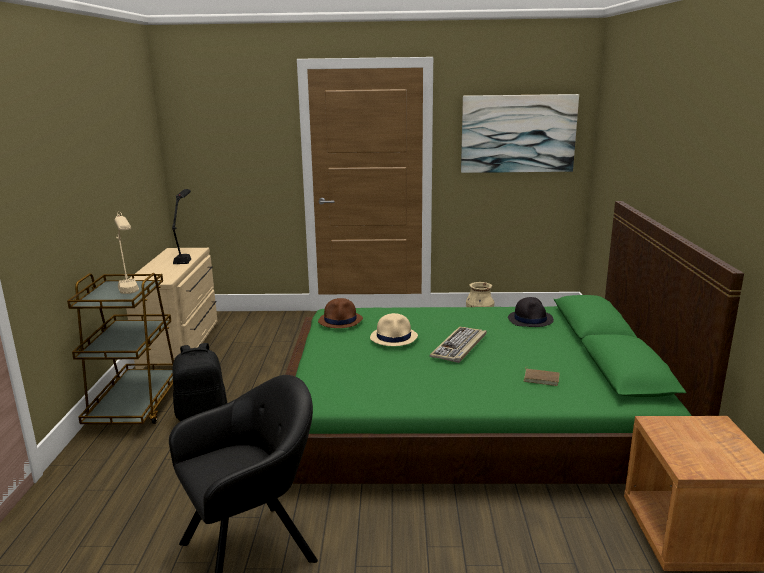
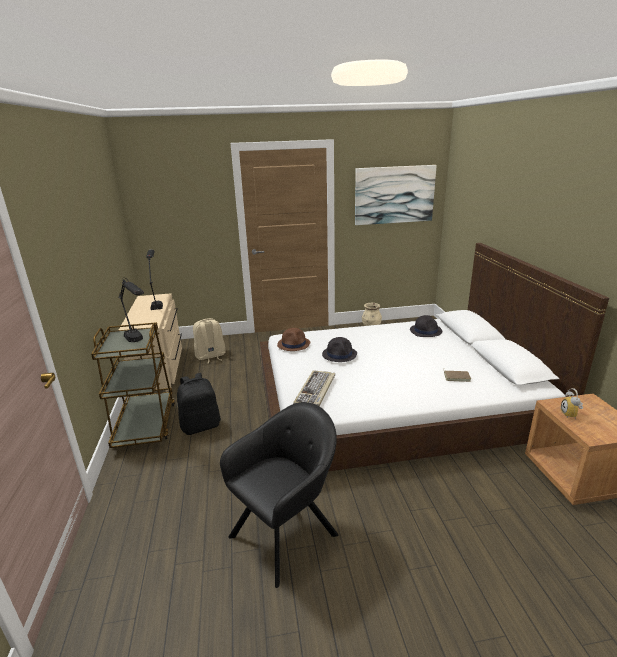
camera: 10 degrees left, 5 degrees up
(131, 294) = (139, 342): beige table lamp -> black table lamp
(250, 334) = (210, 356): none -> beige backpack
(394, 337) = (340, 354): beige hat -> black hat
(459, 347) = (389, 357): keyboard -> keyboard (315, 390)
(469, 412) = (395, 402): green bed -> white bed
(675, 439) = (571, 415): none -> alarm clock

